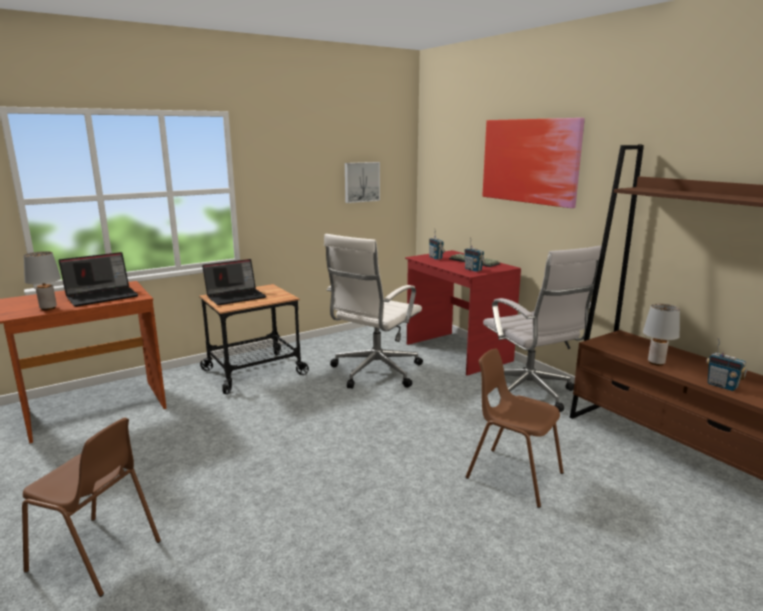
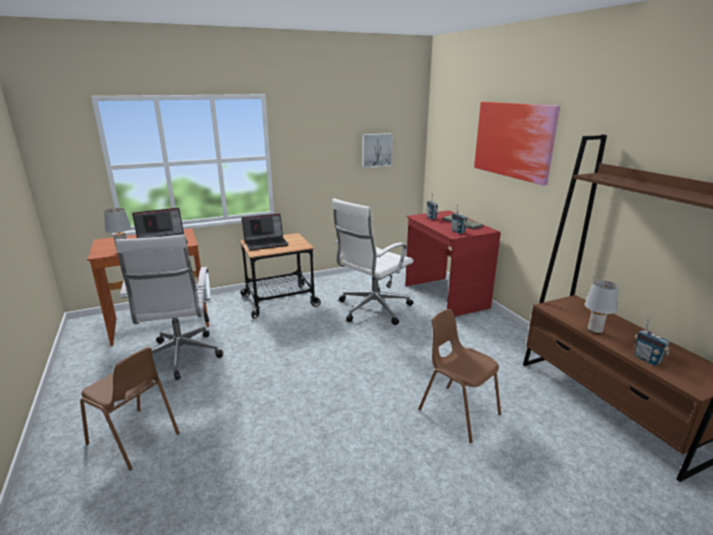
camera: 10 degrees right, 5 degrees up
(531, 394) = (496, 340): white office chair -> white office chair (180, 358)

